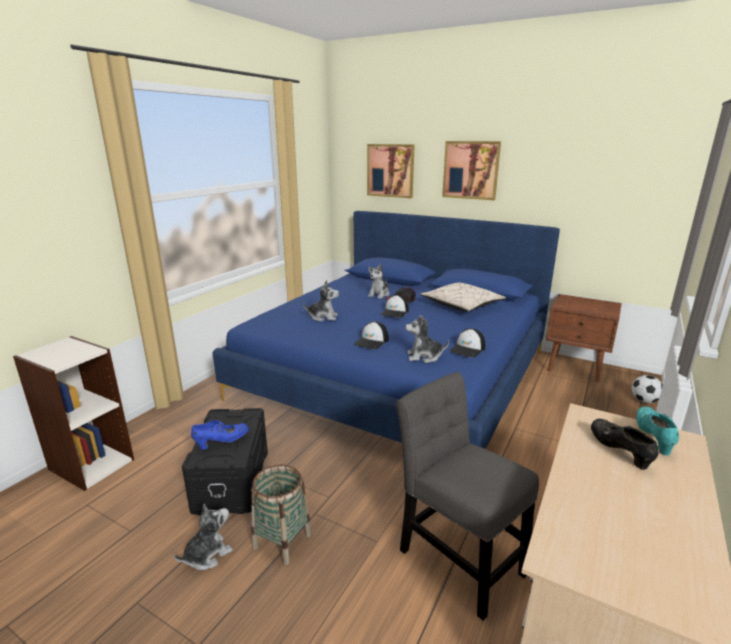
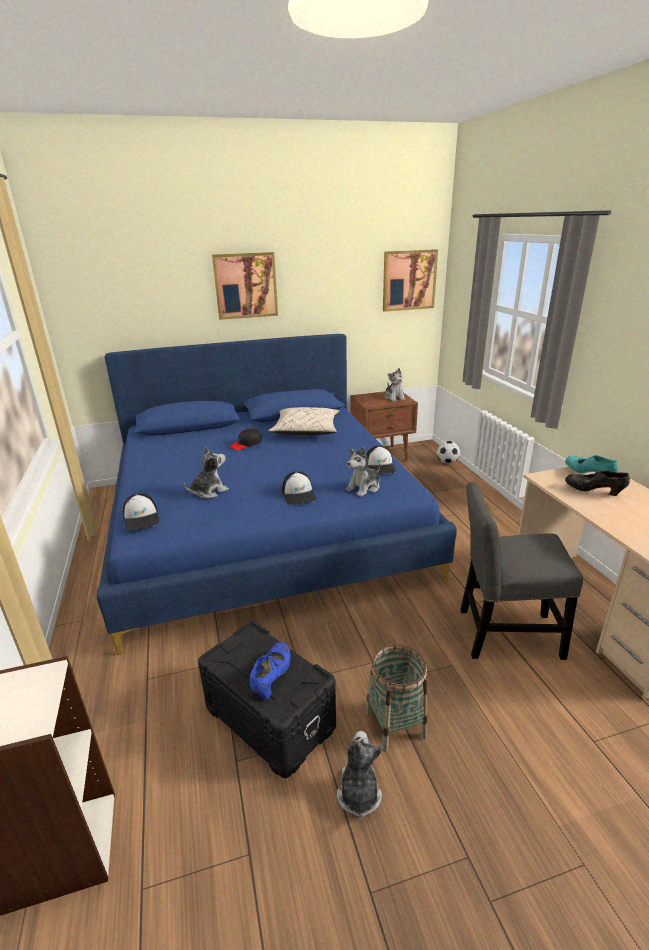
camera: 45 degrees left, 5 degrees up
(379, 294) = (212, 446): plush toy -> plush toy (394, 398)
(390, 170) = (143, 295): picture -> picture (409, 280)
(395, 312) = (266, 458): cap -> cap (142, 518)

